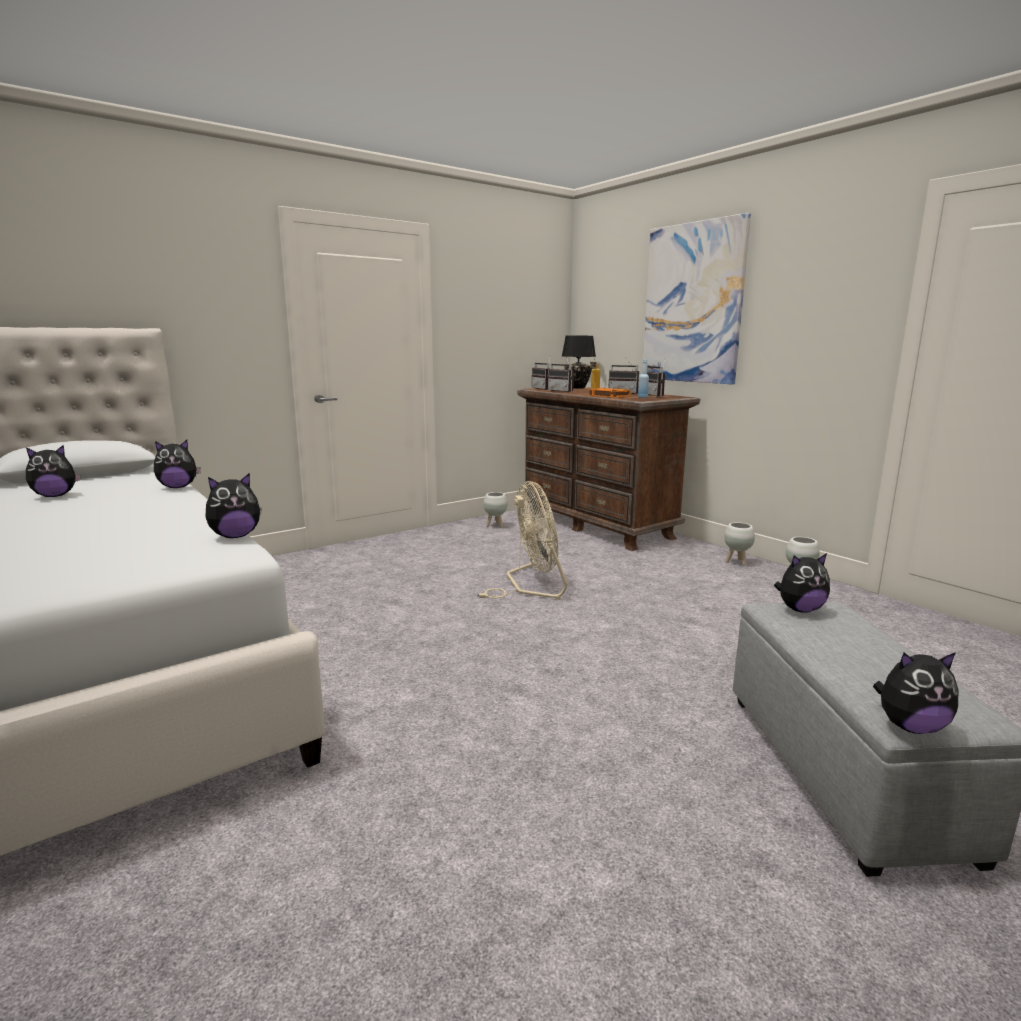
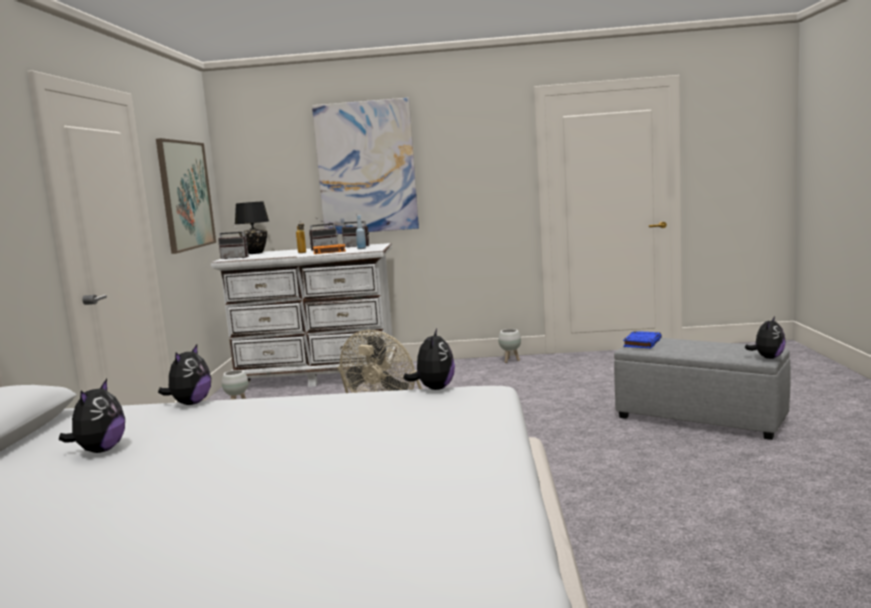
camera: 50 degrees left, 5 degrees down
(506, 323) = (186, 195): none -> picture
(563, 391) = (267, 256): radio -> none
(597, 525) = (318, 377): brown dresser -> white dresser
(736, 562) = (461, 365): white planter -> none
(800, 609) = (642, 343): plush toy -> blue book

